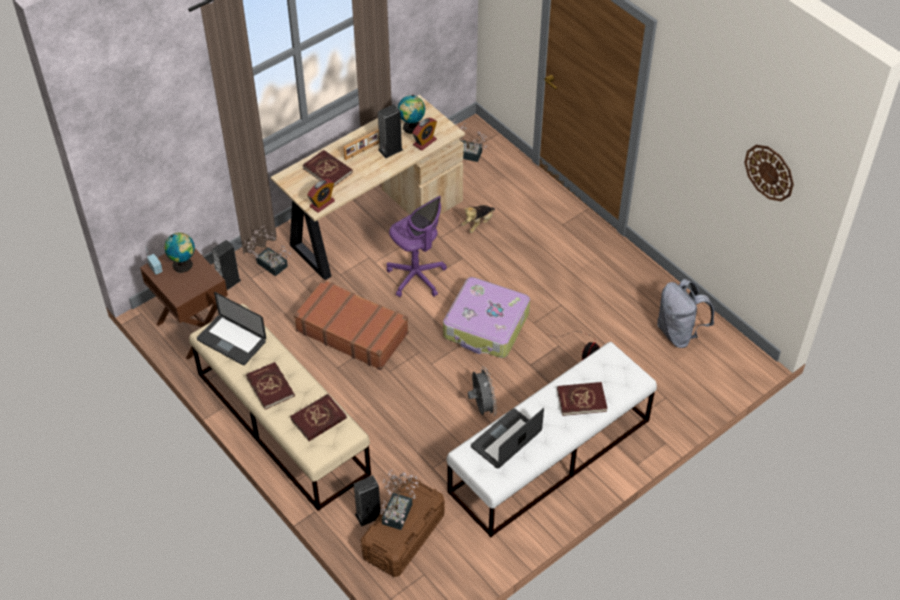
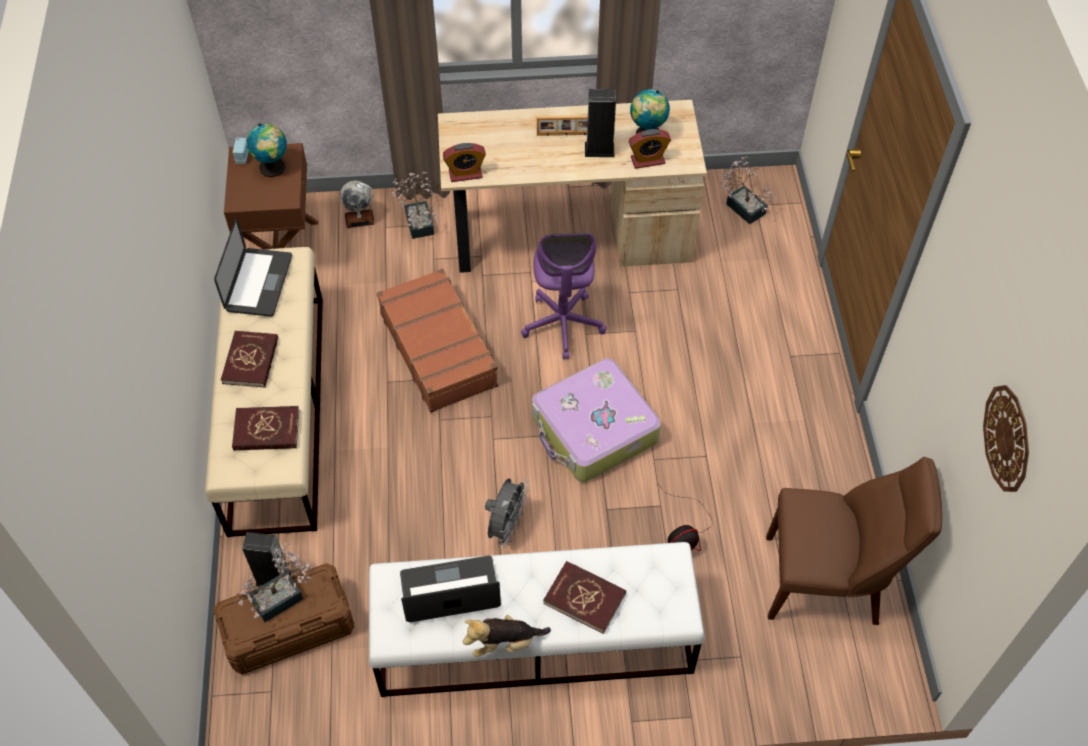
camera: 35 degrees right, 5 degrees up
(229, 282) = (359, 219): speaker -> globe
(231, 340) = (259, 283): laptop -> laptop turned 150 degrees counterclockwise
(327, 170) = (506, 138): red book -> none
(478, 224) = (688, 299): plush toy -> plush toy (504, 643)
(679, 333) = (828, 581): grey backpack -> brown chair

